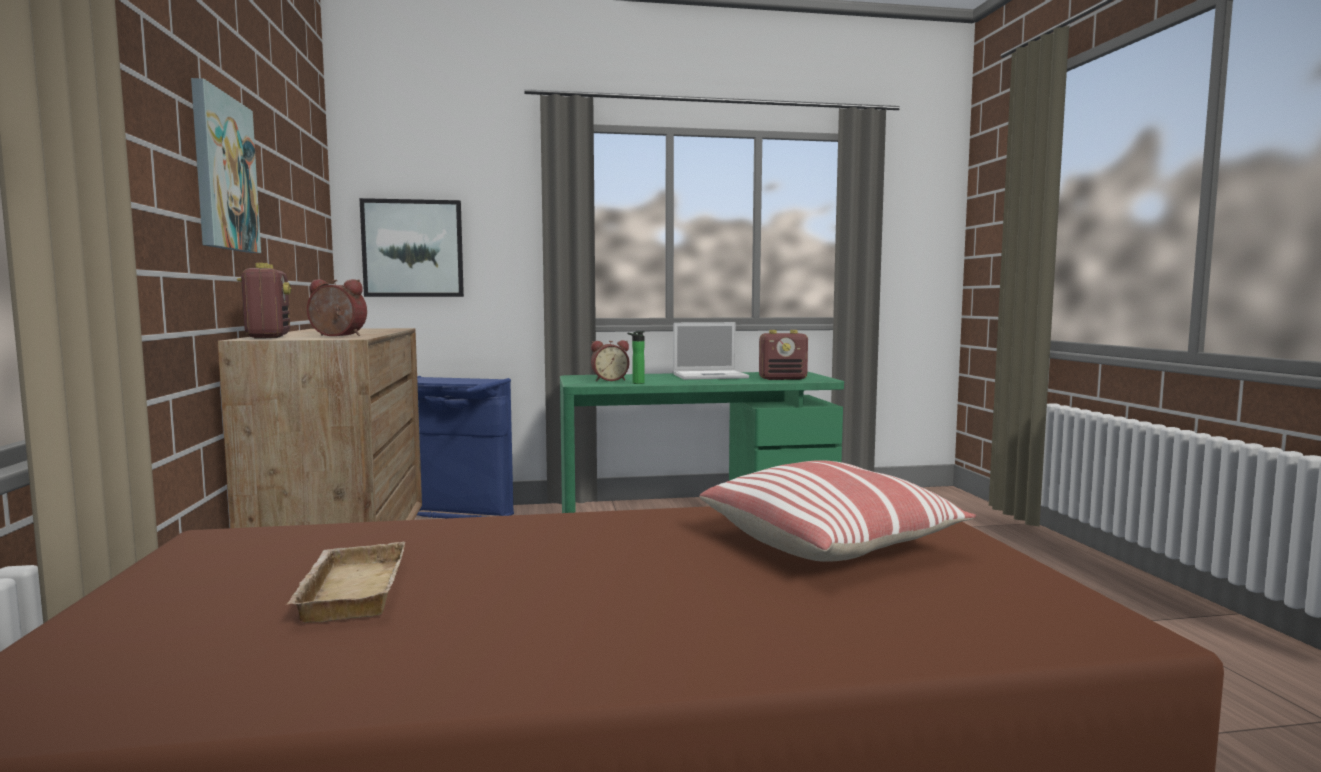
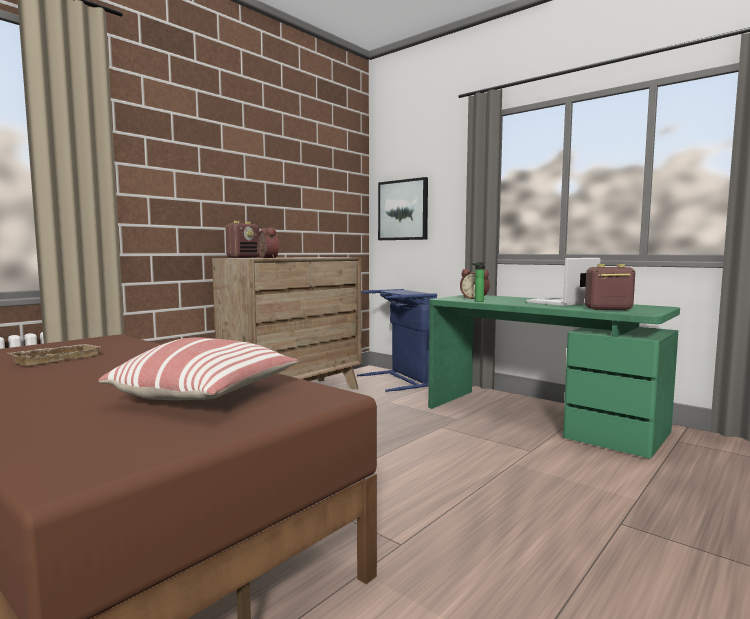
camera: 50 degrees right, 0 degrees up
(223, 173) = (236, 178): picture -> none
(711, 376) = (561, 302): laptop -> laptop turned 105 degrees clockwise
(783, 379) = (608, 309): radio -> radio turned 135 degrees clockwise

